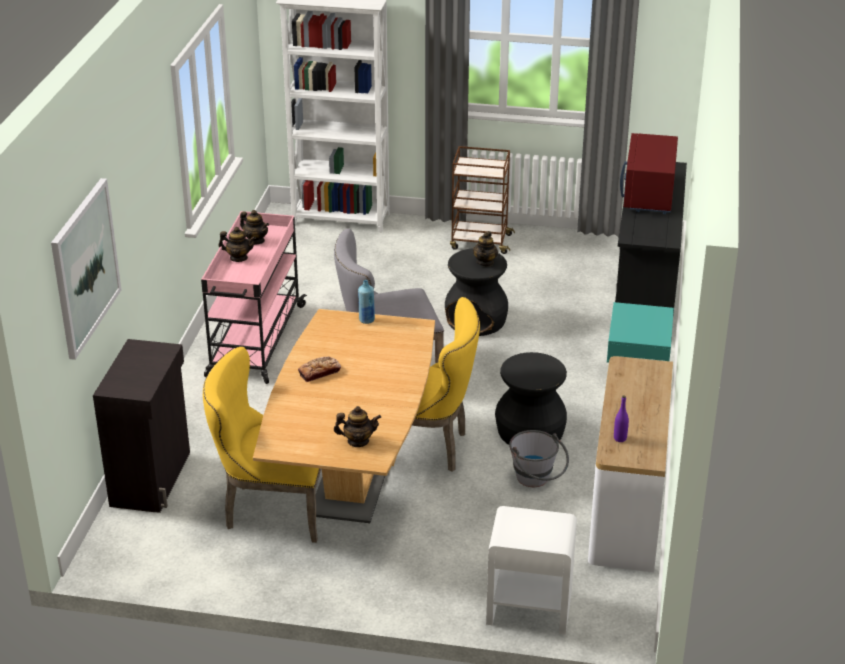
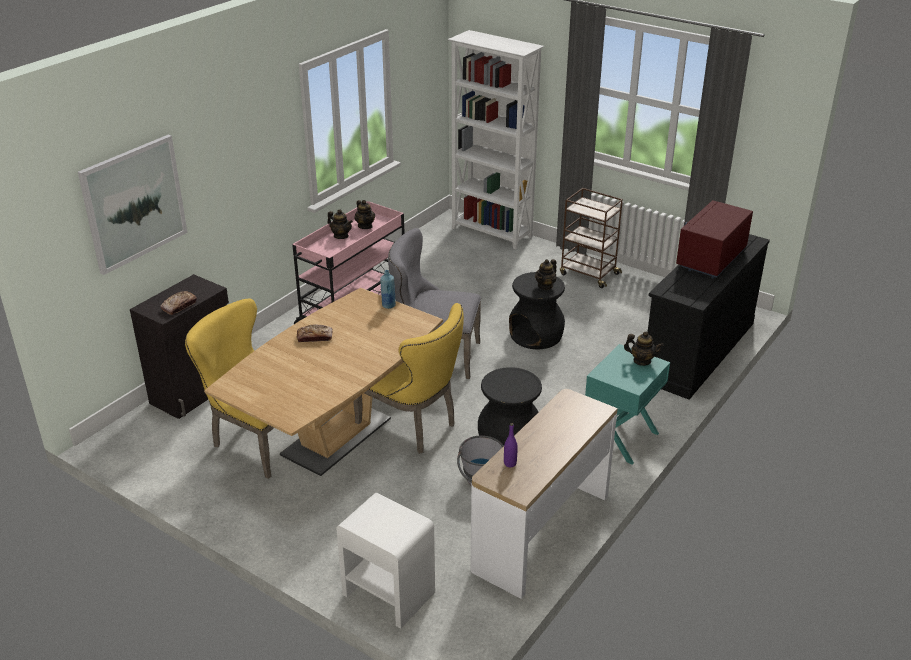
camera: 25 degrees right, 0 degrees up
(148, 377) = (179, 306): none -> bread
(358, 441) = (293, 400): teapot -> teapot (642, 361)

